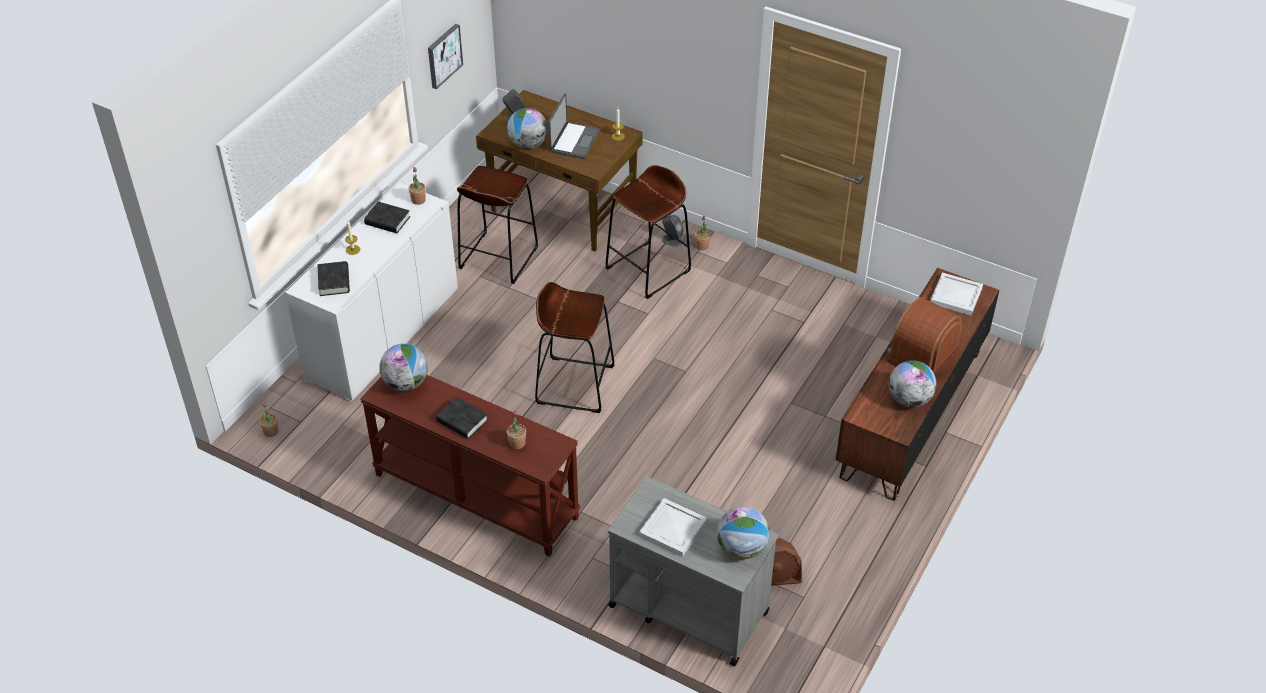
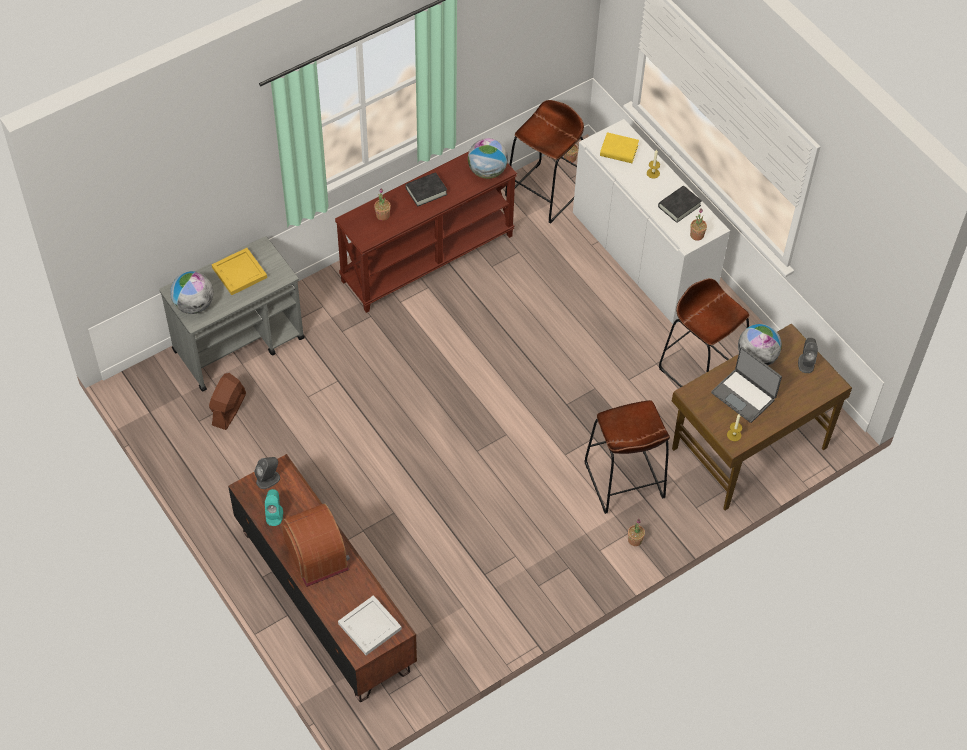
camera: 115 degrees right, 10 degrees up
(334, 281) = (619, 151): black book -> yellow book
(443, 55) = (839, 259): picture -> none
(575, 384) = (508, 365): brown stool -> brown stool (545, 192)
(672, 240) = (656, 518): grey speaker -> grey speaker (268, 479)
(672, 528) = (240, 273): white tray -> yellow tray
(909, 399) = (274, 514): globe -> turquoise speaker

